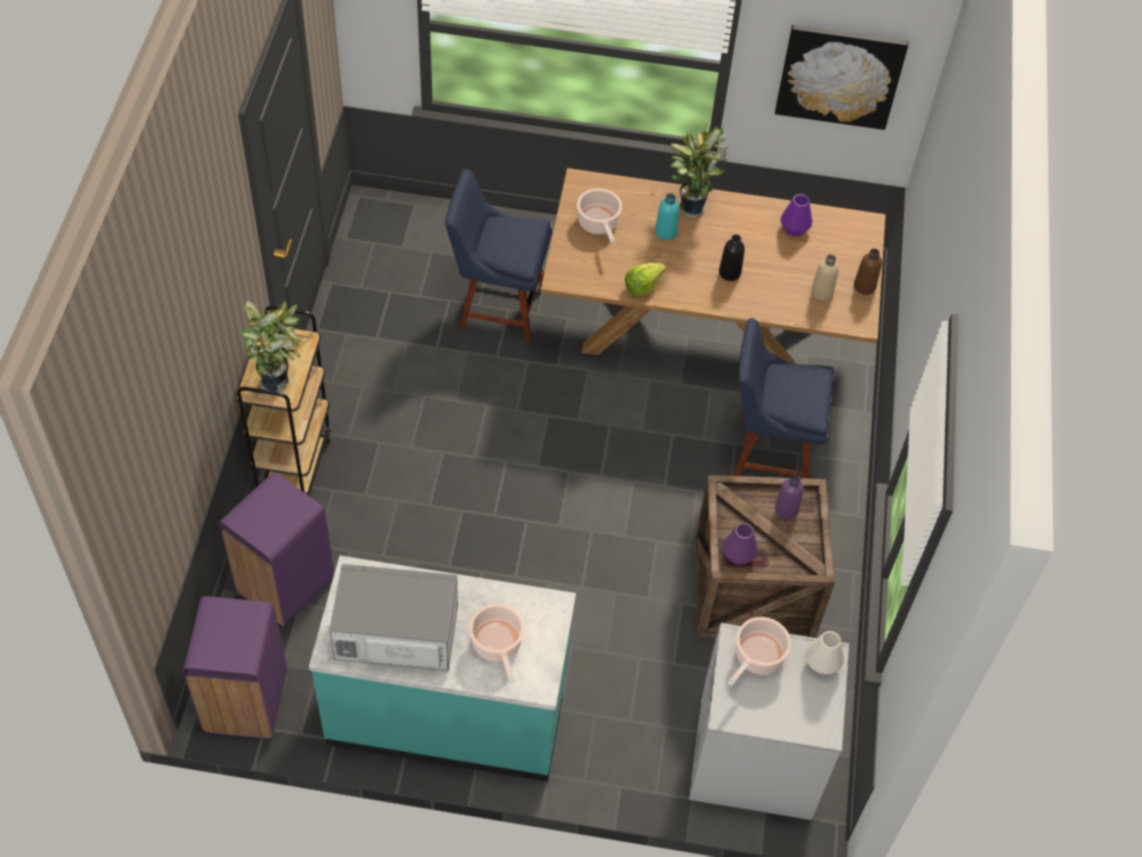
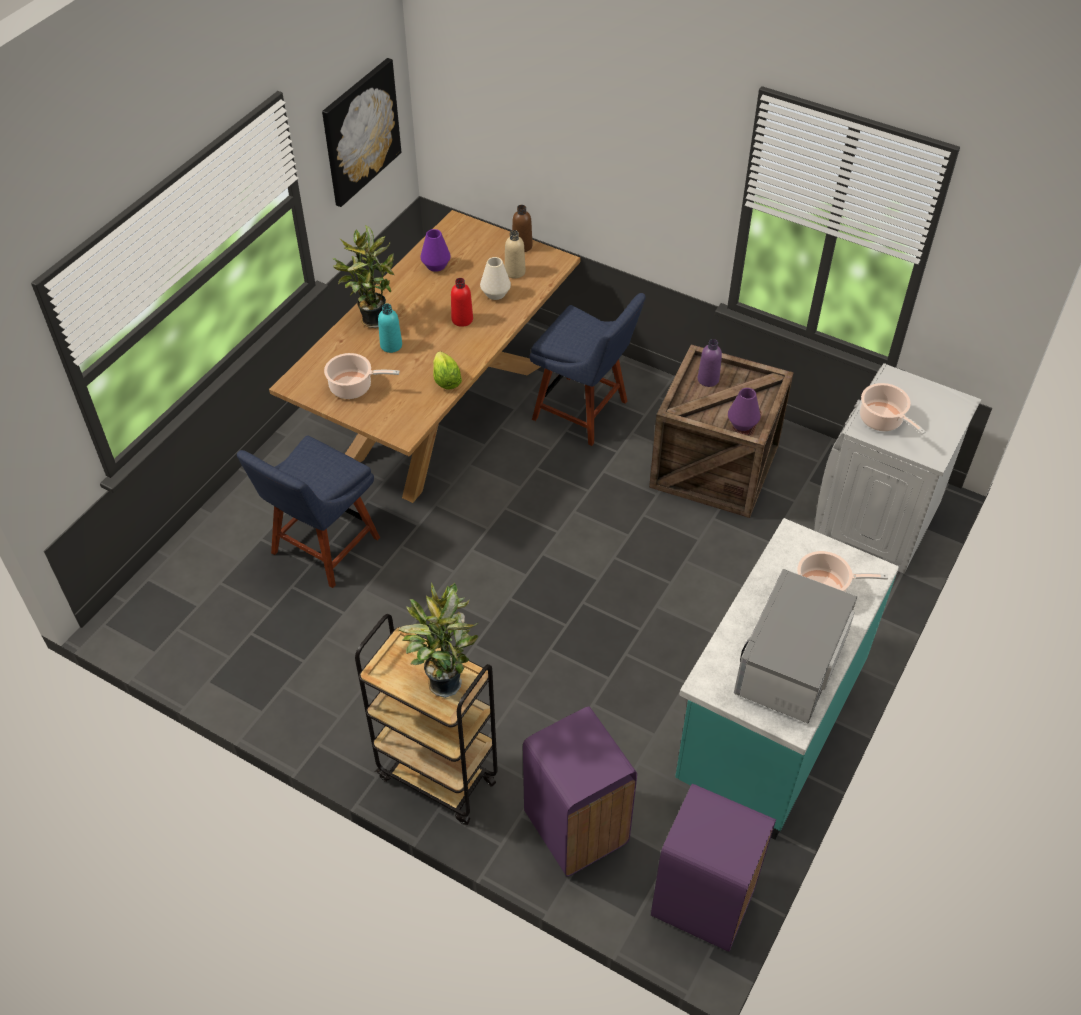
camera: 65 degrees left, 5 degrees down
(729, 272) = (462, 319): black bottle -> red bottle
(767, 452) = (584, 412): blue chair -> blue chair turned 90 degrees counterclockwise
(822, 663) = (898, 384): white vase -> white vase (495, 293)

